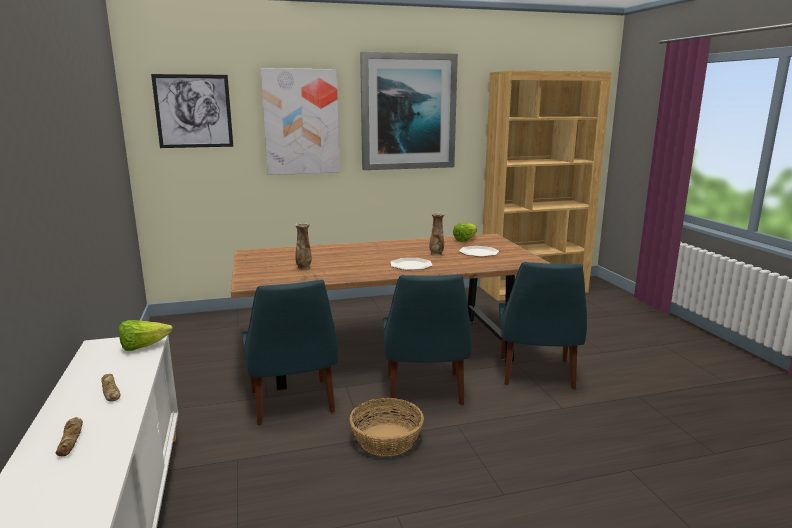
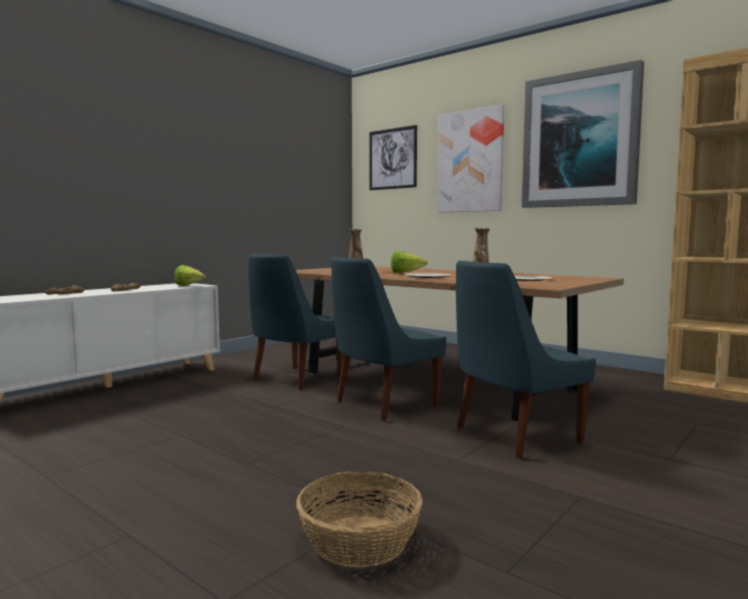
camera: 55 degrees right, 10 degrees down
(387, 440) = (282, 411): basket -> basket (359, 541)
(465, 240) = (558, 276): lettuce -> lettuce (405, 273)

